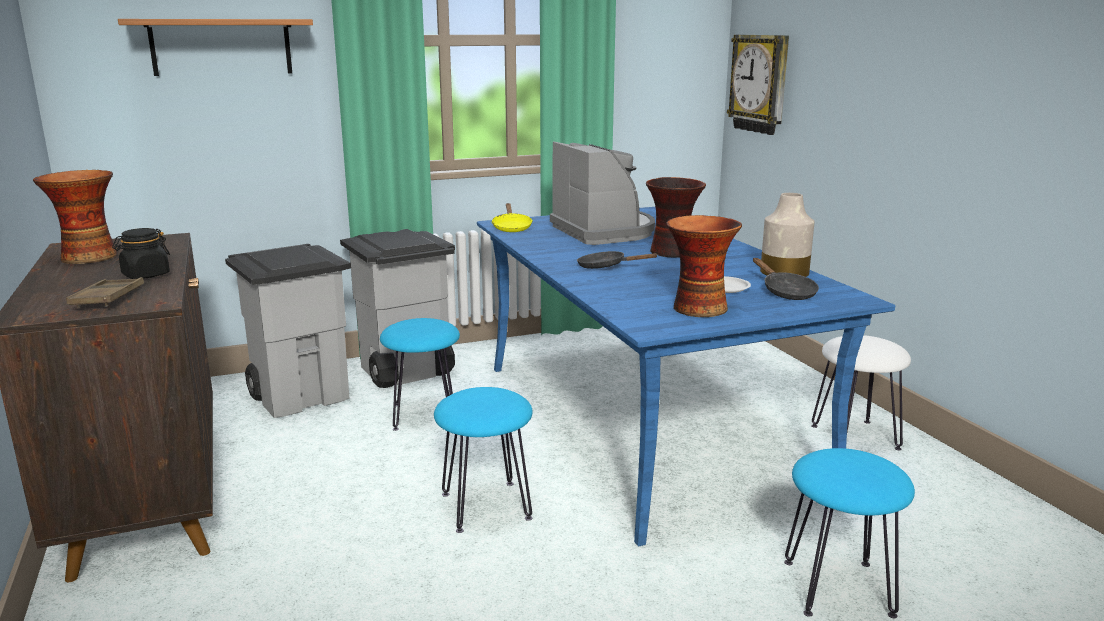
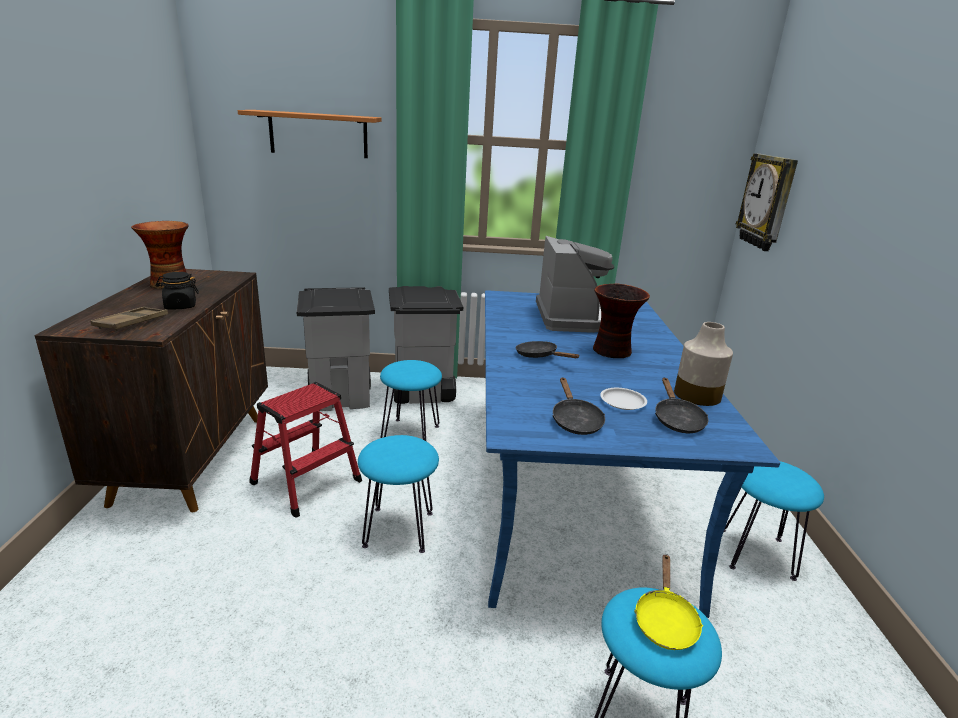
camera: 20 degrees right, 5 degrees up
(332, 489) = (306, 481): none -> red step ladder
(511, 227) = (504, 301): yellow frying pan -> yellow frying pan (665, 621)
(697, 308) = (575, 420): vase -> black frying pan
(855, 437) = (756, 553): white stool -> turquoise stool

